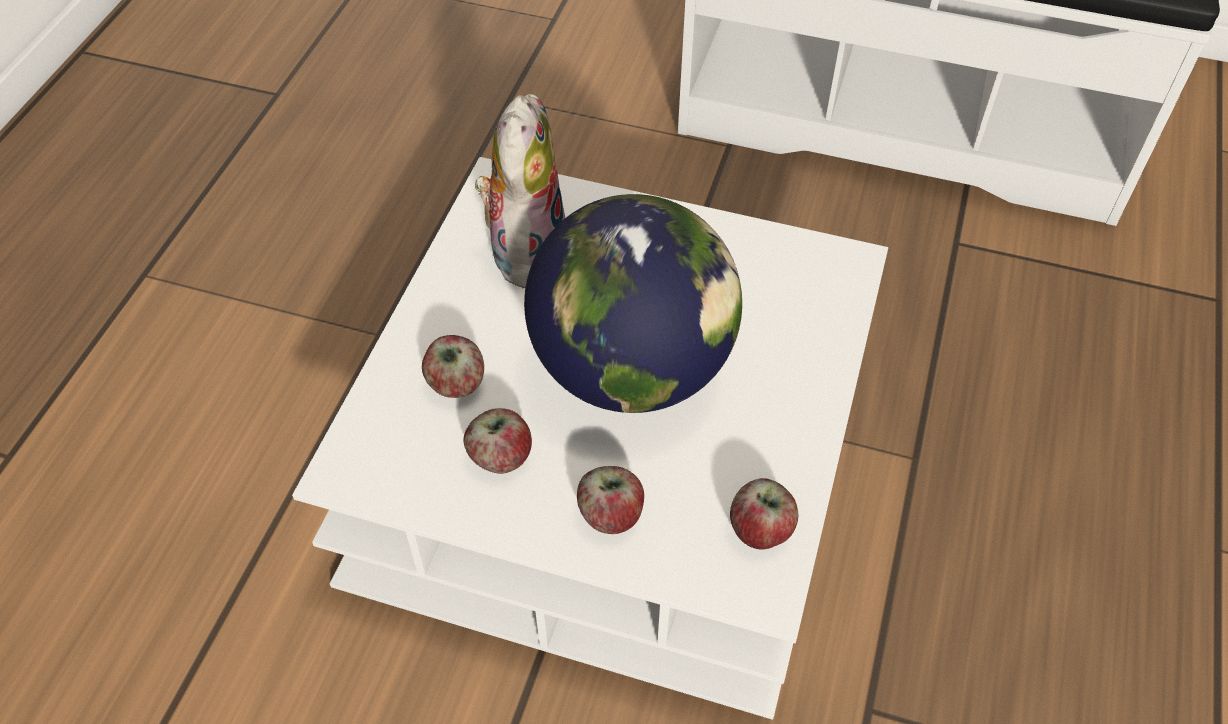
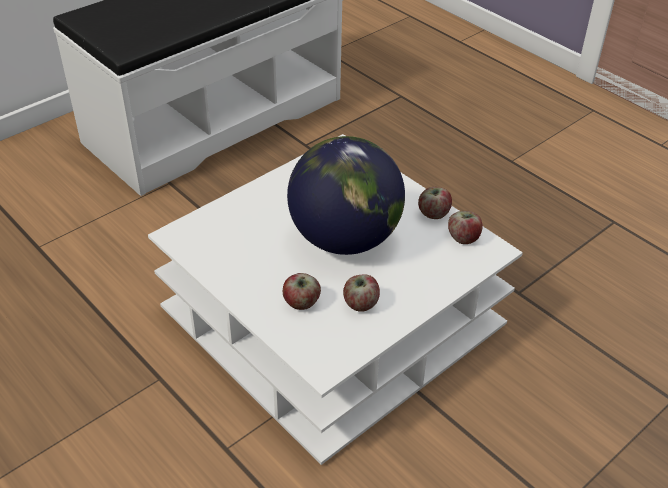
camera: 60 degrees left, 10 degrees down
(525, 249) = (233, 243): plush toy -> none
(611, 515) = (422, 280): apple -> apple (433, 213)

